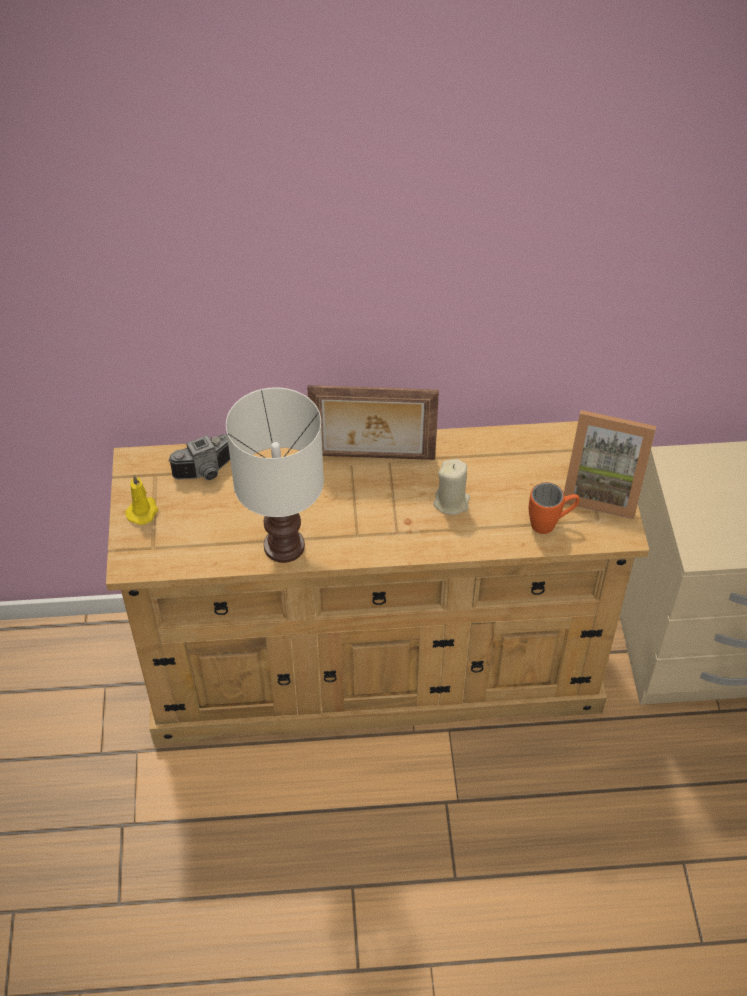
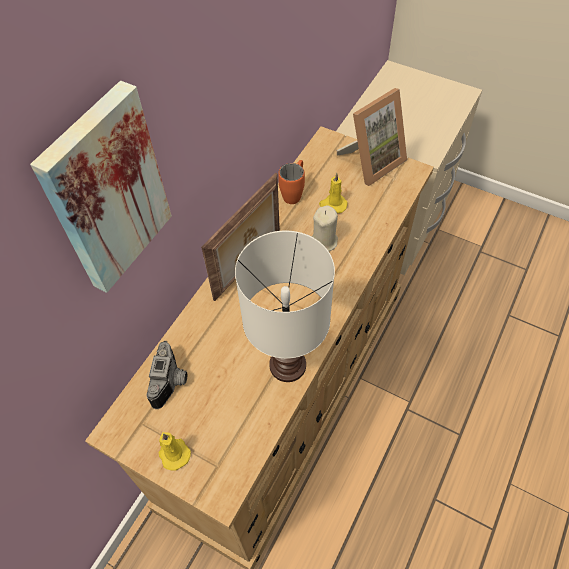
camera: 55 degrees left, 5 degrees up
(237, 269) = (105, 191): none -> picture
(507, 486) = (333, 205): none -> yellow candle
(550, 523) = (380, 200): orange mug -> orange mug (294, 193)

